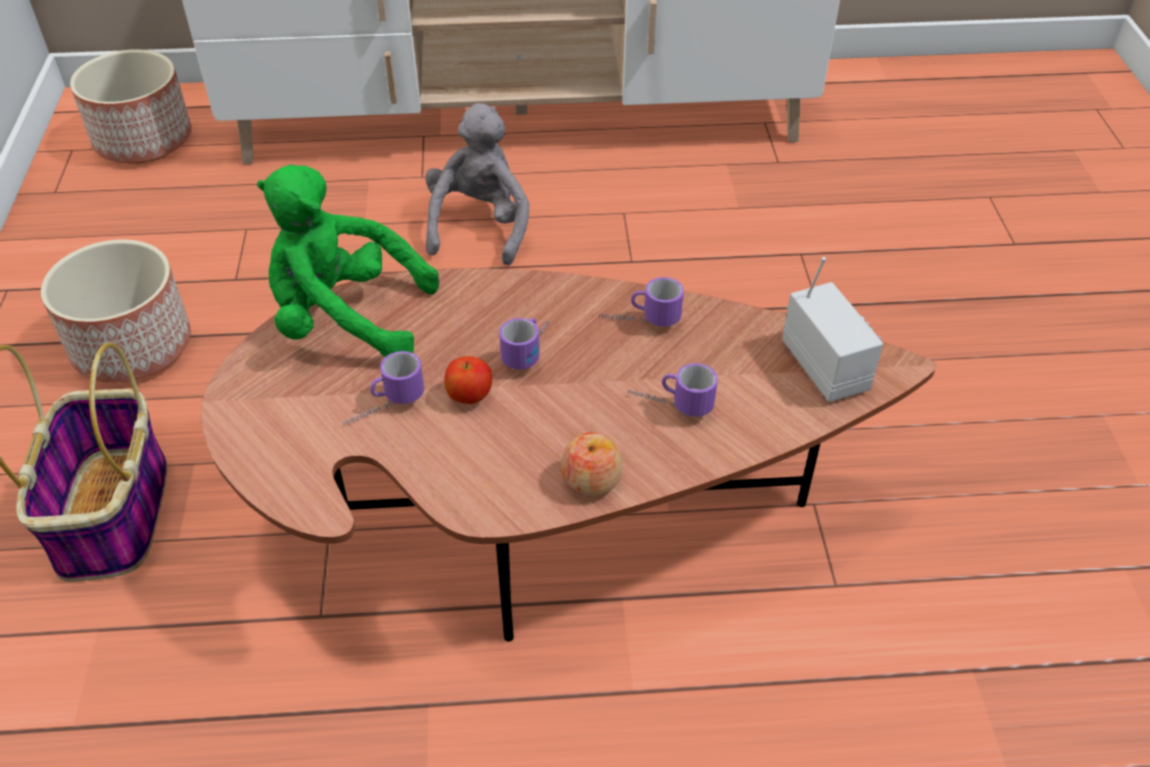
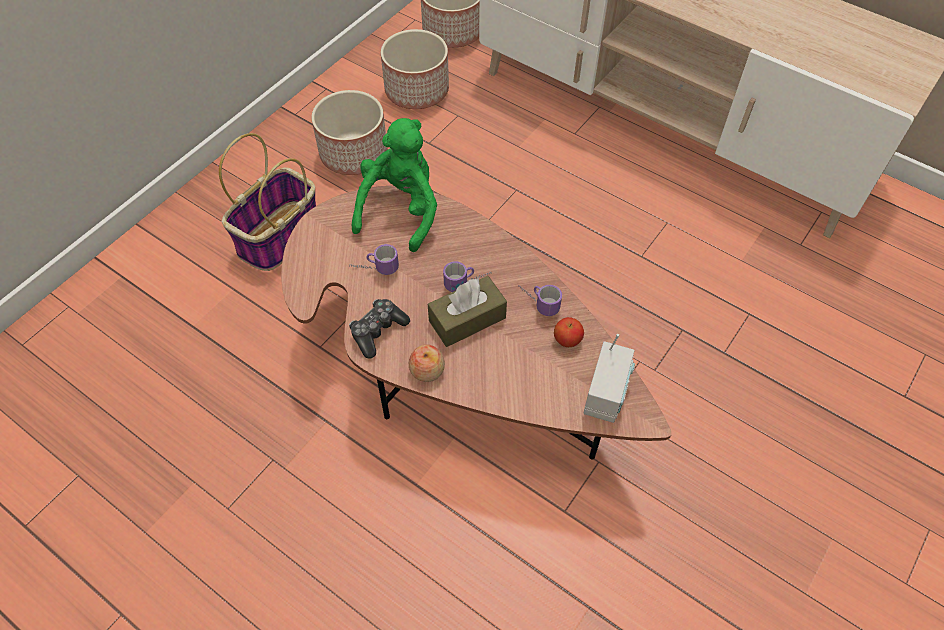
camera: 40 degrees right, 10 degrees up
(157, 227) = (417, 90): none -> planter
(345, 319) = (401, 209): green plush toy -> green plush toy turned 60 degrees clockwise
(469, 396) = (416, 288): apple -> apple (567, 340)
(472, 478) = (378, 331): none -> game controller
(480, 226) = (577, 183): grey plush toy -> none
(576, 391) = (467, 319): none -> brown tissue box
(670, 405) = (504, 358): mug -> none

